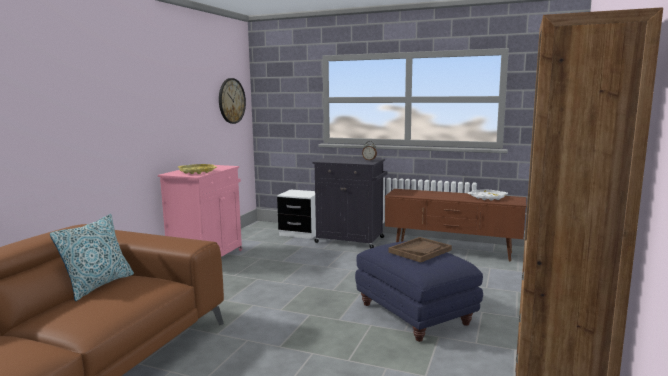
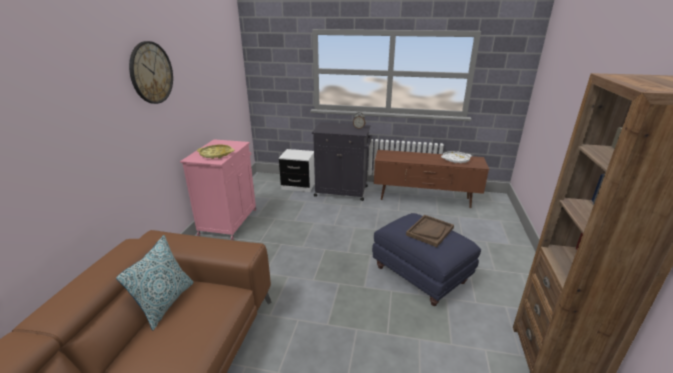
camera: 10 degrees left, 15 degrees up
(231, 101) = (230, 73): wall clock -> wall clock (151, 73)

